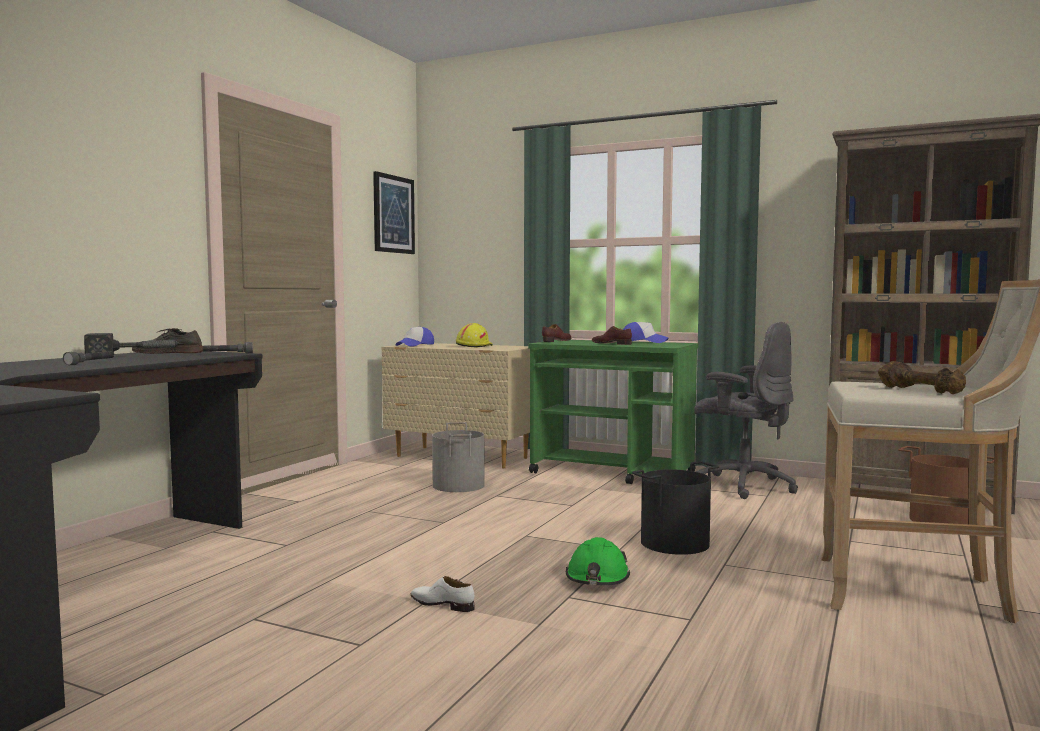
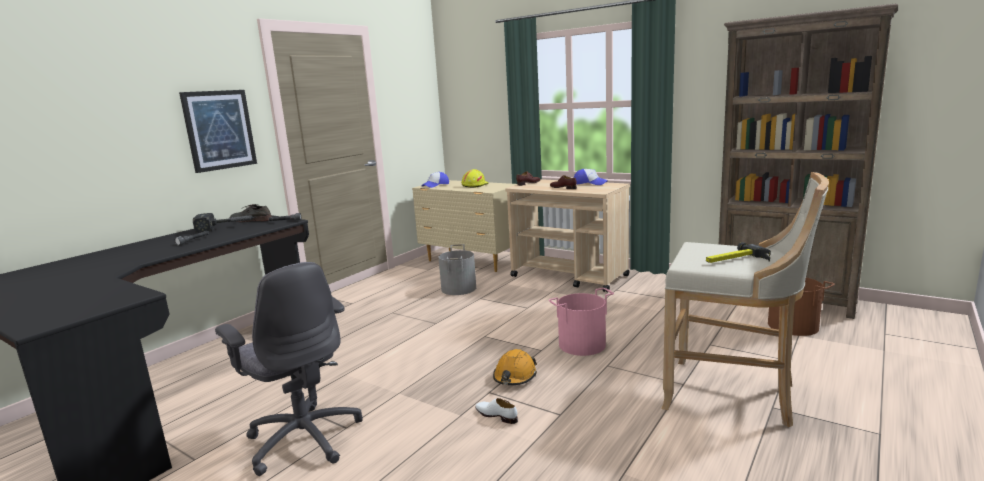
camera: 10 degrees right, 10 degrees up
(393, 214) = (417, 89): picture -> picture (219, 130)
(442, 604) = (407, 396): white shoe -> white shoe (496, 415)
(597, 579) = (515, 376): green hard hat -> orange hard hat
(613, 473) = (570, 276): green cart -> beige cart
(675, 543) = (582, 345): black bucket -> pink bucket
(742, 485) = (658, 288): grey office chair -> grey office chair (304, 438)
(921, 391) = (735, 260): brown dumbbell -> hammer

